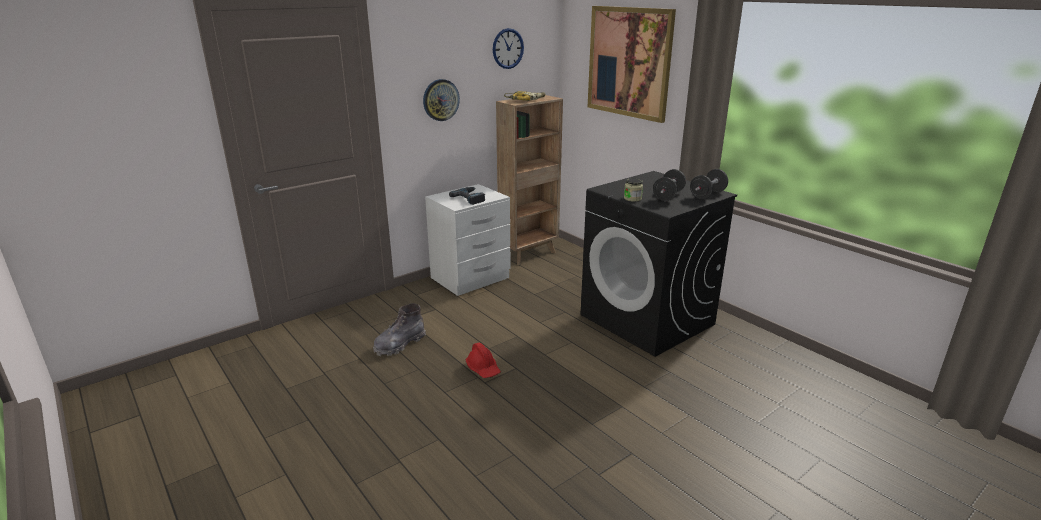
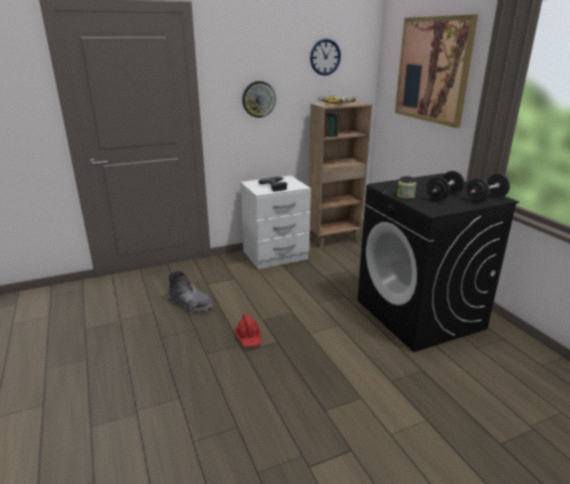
camera: 15 degrees right, 0 degrees up
(399, 344) = (190, 305): grey boot -> grey boot turned 120 degrees counterclockwise

